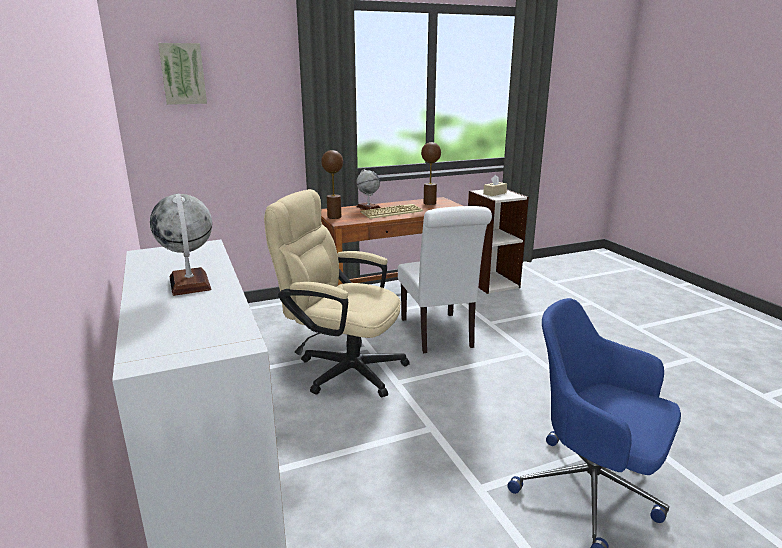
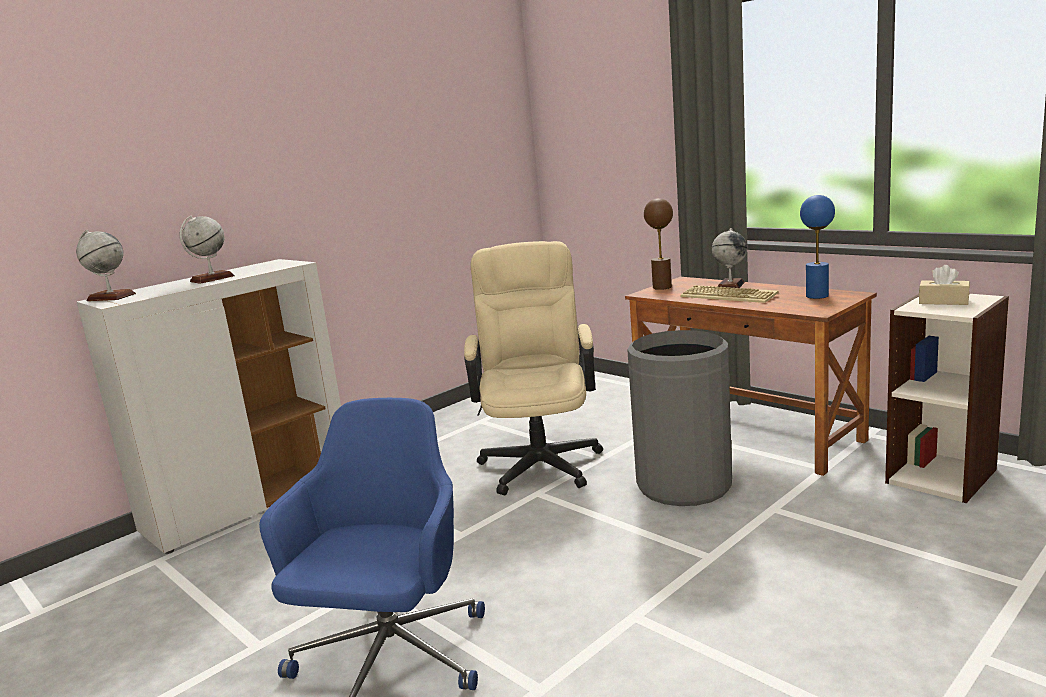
camera: 70 degrees right, 5 degrees down
(165, 347) = (111, 297): none -> globe
(183, 74) = (579, 108): picture -> none
(430, 203) = (817, 296): brown table lamp -> blue table lamp
(438, 335) = (683, 485): white chair -> grey trash can

